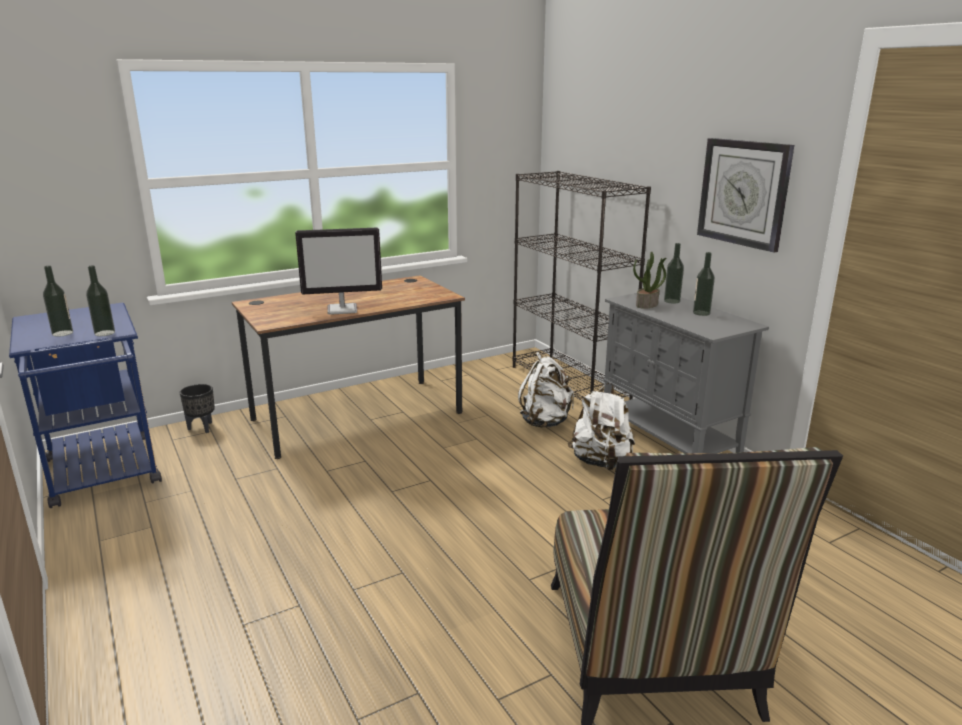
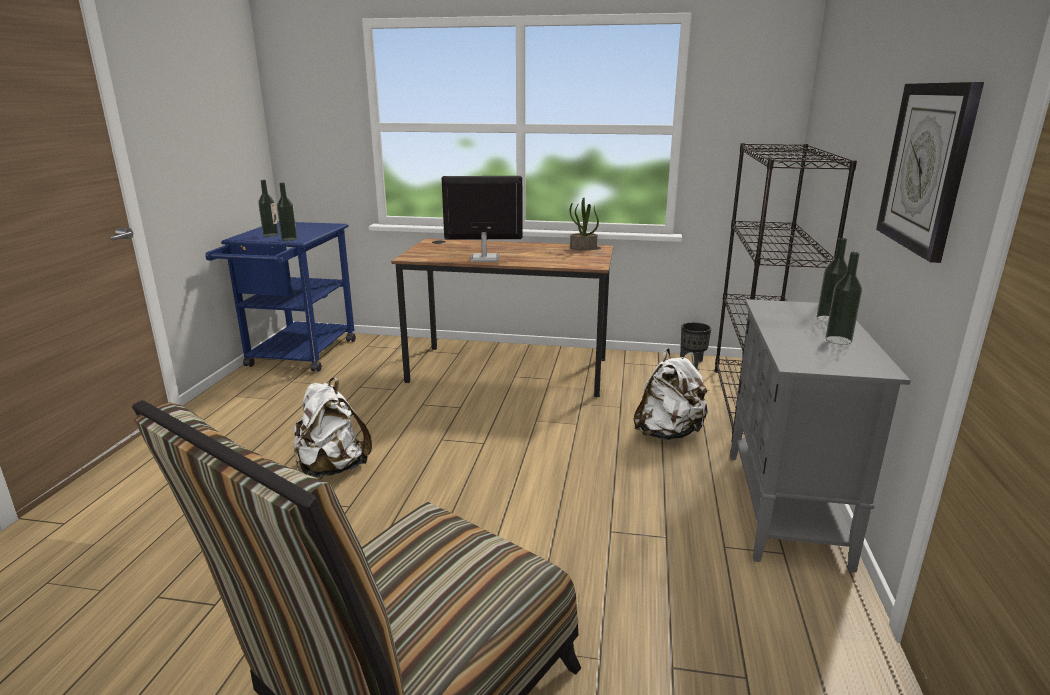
camera: 40 degrees right, 0 degrees up
(202, 428) = (395, 344): black planter -> black planter (693, 363)
(343, 309) = (484, 258): monitor -> monitor turned 150 degrees clockwise
(600, 462) = (666, 495): white backpack -> white backpack (332, 468)
(647, 305) = (782, 316): potted plant -> potted plant (583, 248)

